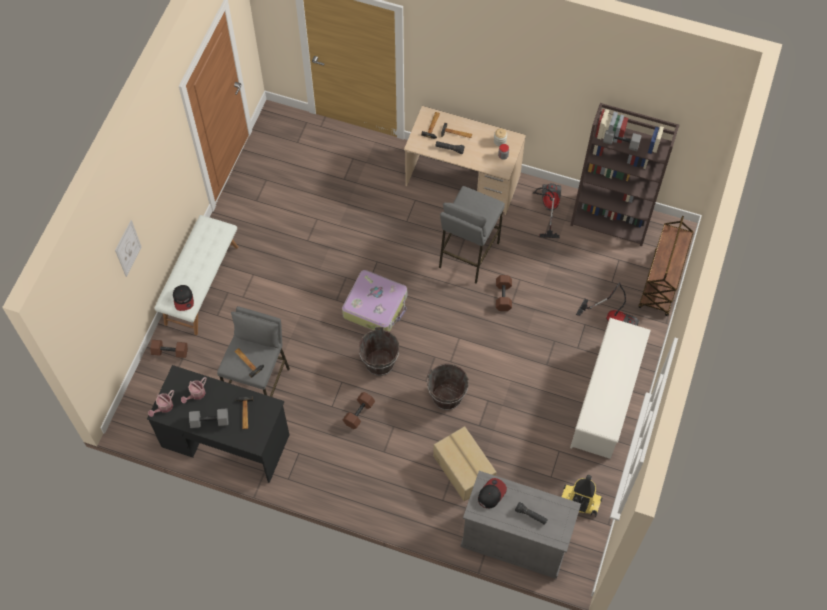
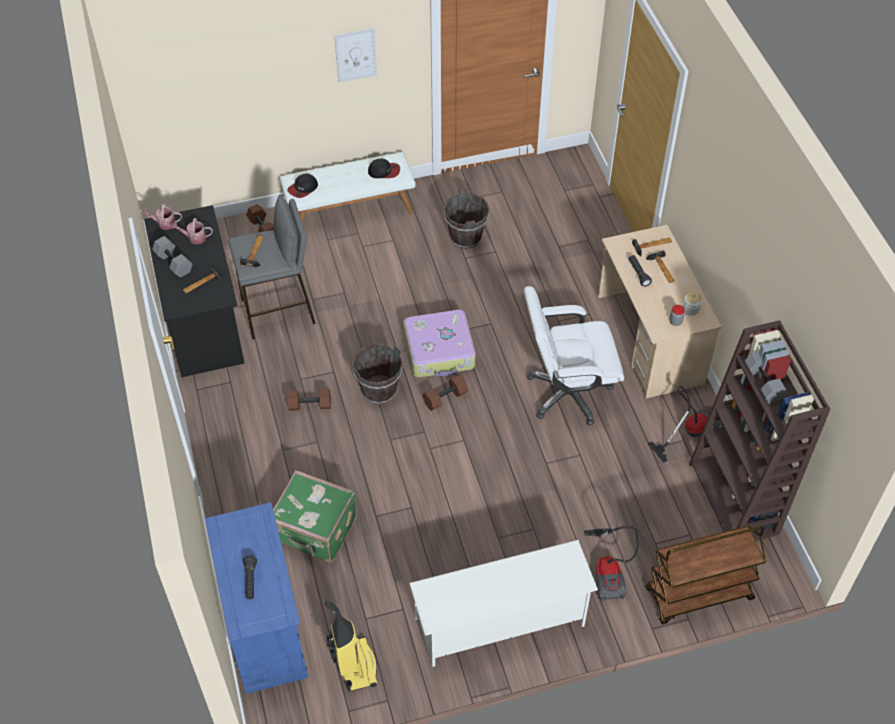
camera: 55 degrees right, 10 degrees down
(128, 248) = (264, 71): picture -> picture (356, 55)
(447, 397) = (386, 468): brown bucket -> brown bucket (466, 237)
(464, 468) = (315, 531): cardboard box -> green suitcase
(468, 255) = (567, 393): grey stool -> white office chair
(491, 493) = (251, 529): cap -> cap (384, 171)
(504, 297) = (546, 452): brown dumbbell -> brown dumbbell (445, 399)
(515, 540) = (264, 626): grey cabinet -> blue cabinet

